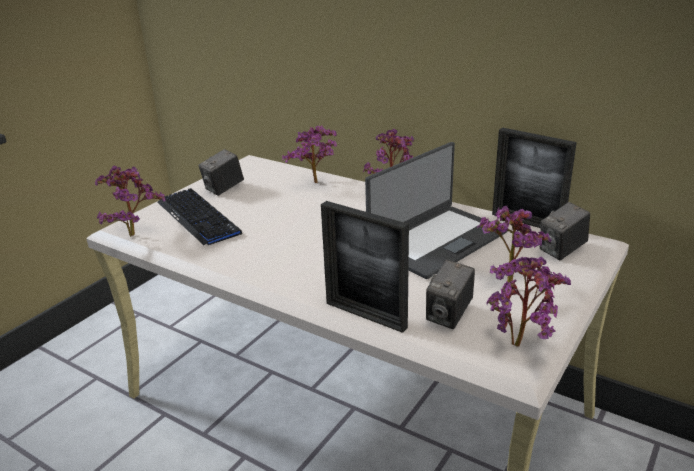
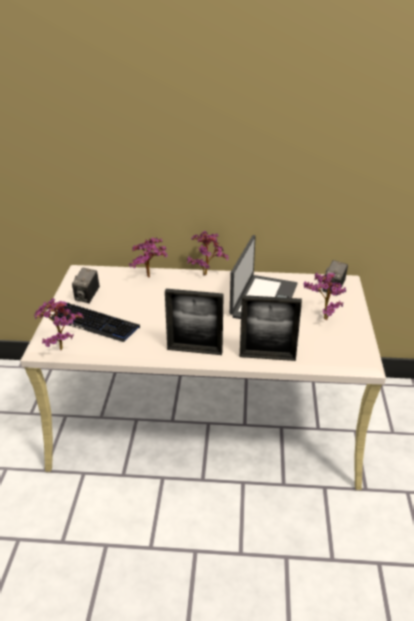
camera: 30 degrees left, 5 degrees up
(449, 316) = (310, 344): camera -> none
(523, 345) = (358, 349): potted plant -> none
(527, 222) = (301, 275): picture frame -> picture frame (194, 350)

